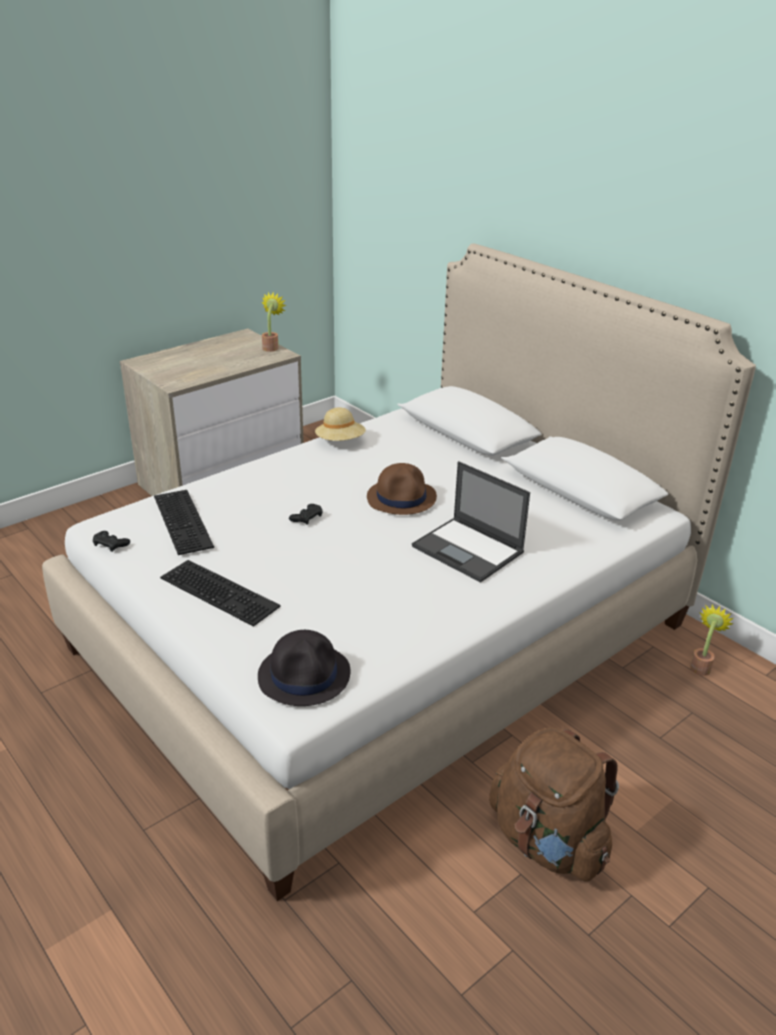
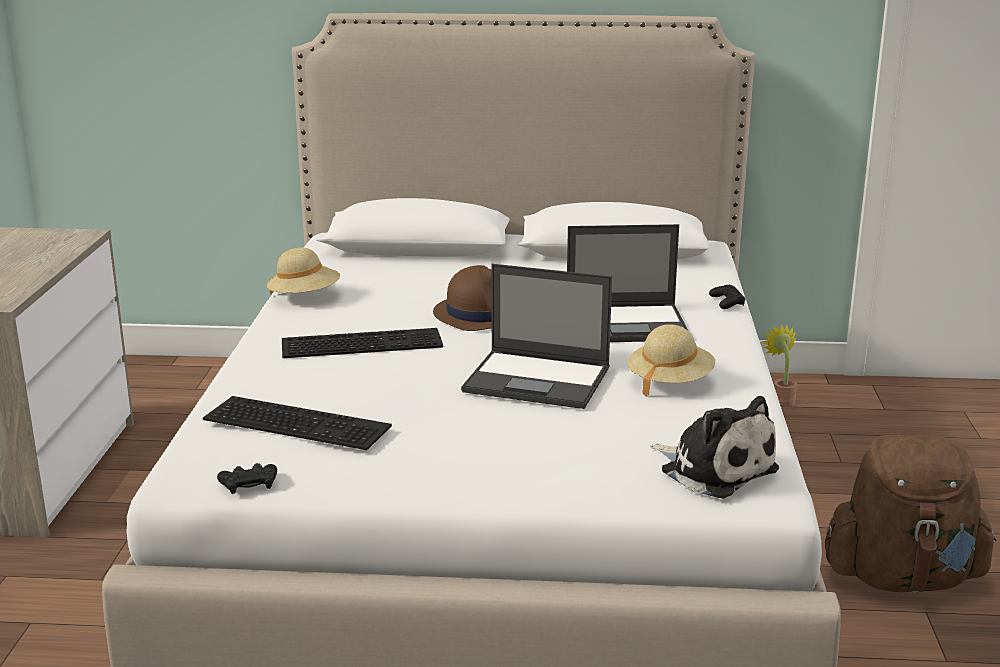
camera: 45 degrees left, 10 degrees down
(222, 591) = (485, 455): keyboard -> keyboard (363, 342)
(271, 347) = (50, 232): potted plant -> none
(305, 675) = (714, 469): black hat -> plush toy
(307, 517) = (427, 364): black game controller -> black game controller (727, 302)
(339, 560) = (539, 380): none -> laptop
(405, 604) = (669, 382): none -> beige hat

